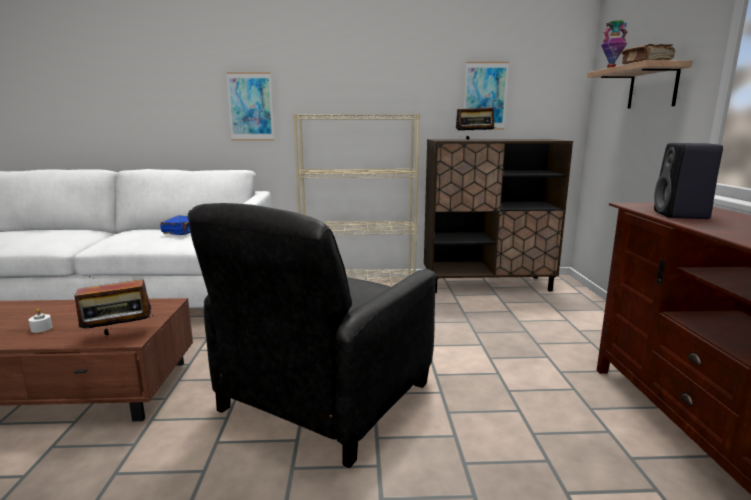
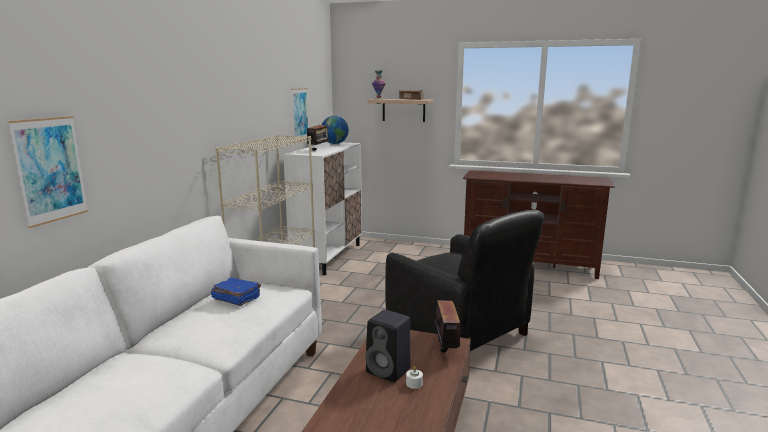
camera: 70 degrees left, 0 degrees up
(250, 107) = (174, 145): picture -> picture (50, 170)
(487, 284) = (328, 257): brown cabinet -> white cabinet
(538, 139) = (335, 143): none -> globe
(681, 215) = (500, 177): black speaker -> black speaker (389, 371)

